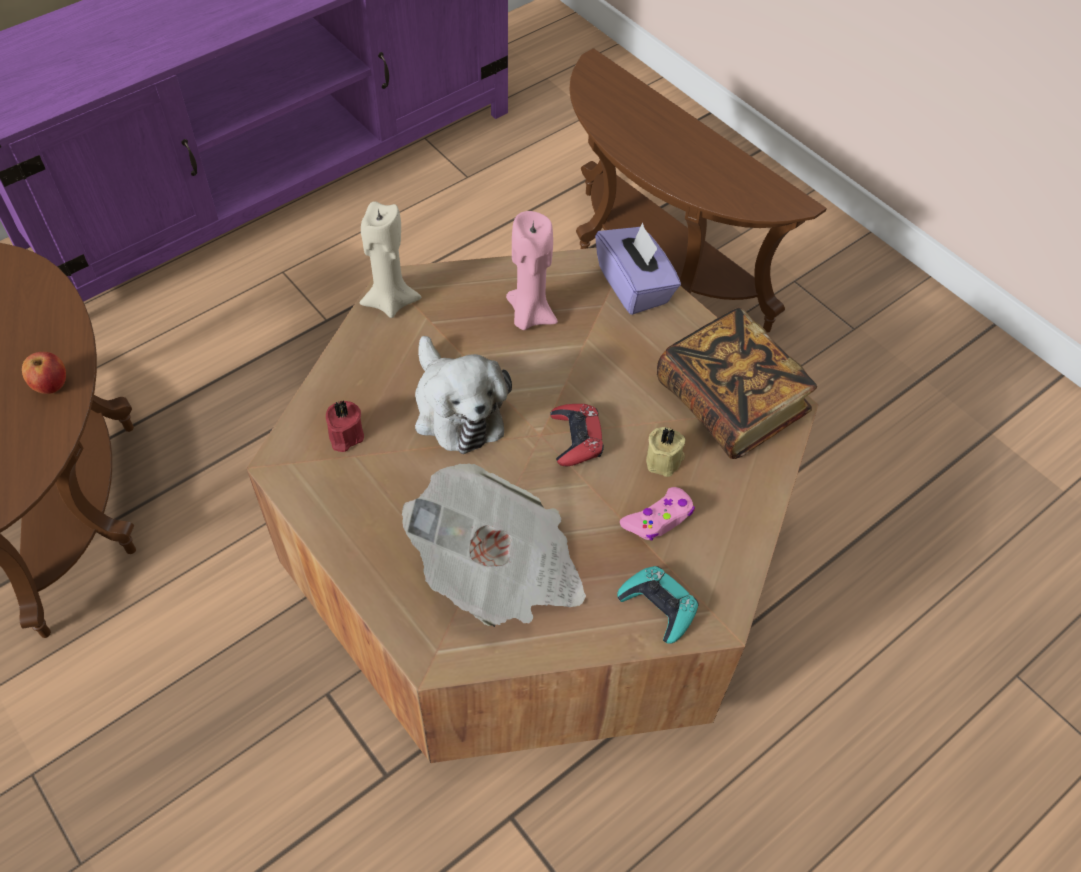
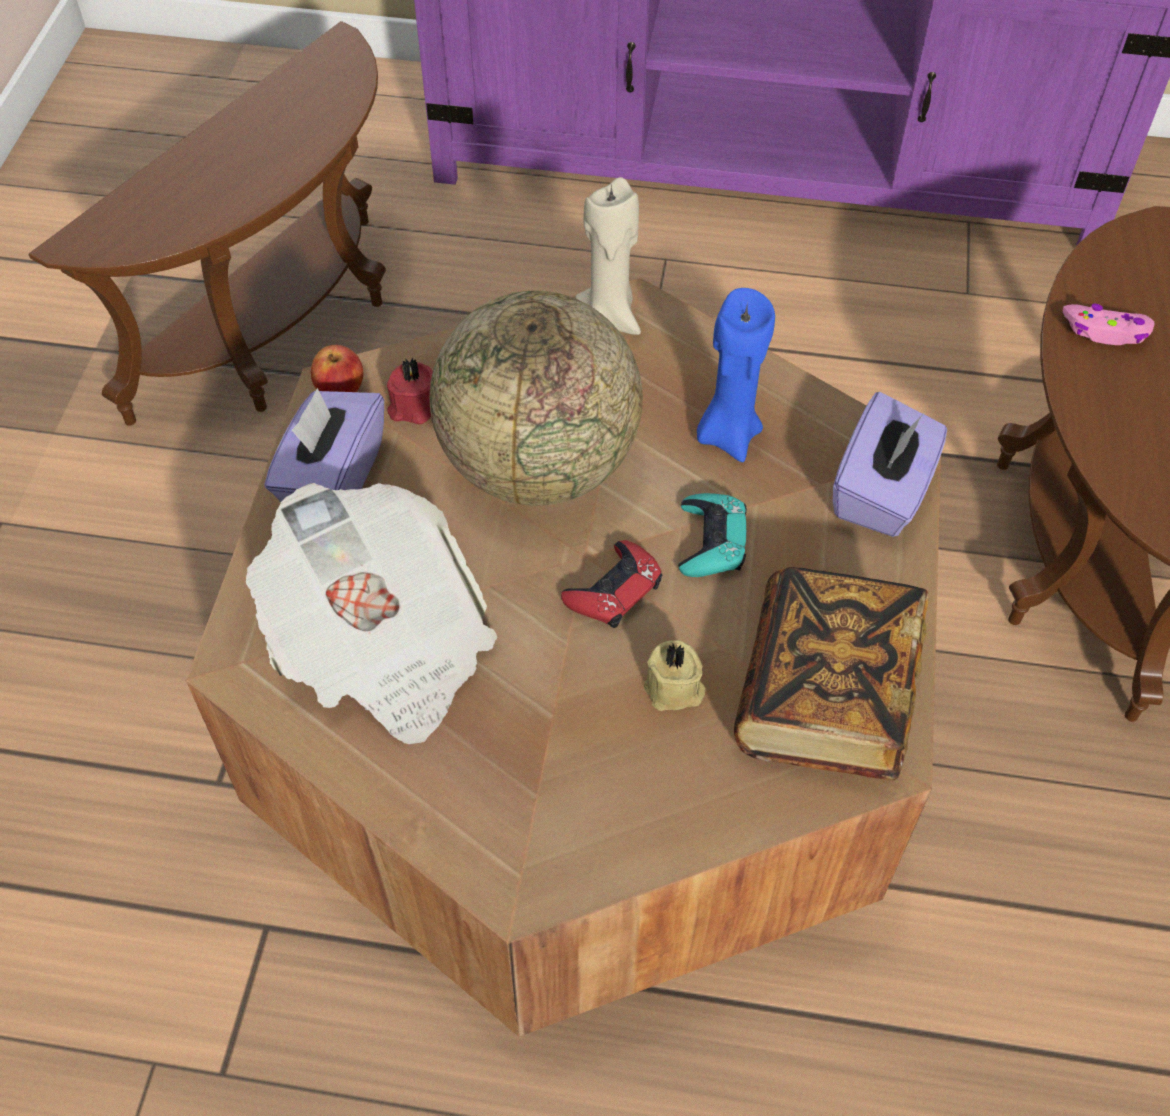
camera: 50 degrees right, 0 degrees up
(51, 385) = (250, 179): apple -> apple (341, 391)
(351, 511) = (332, 478): none -> purple tissue box
(456, 409) = (539, 465): plush toy -> globe
(529, 315) = (727, 434): pink candle -> blue candle
(658, 607) = (476, 819): turquoise game controller -> turquoise game controller (711, 542)
(659, 519) = (589, 740): pink game controller -> pink game controller (1105, 331)

